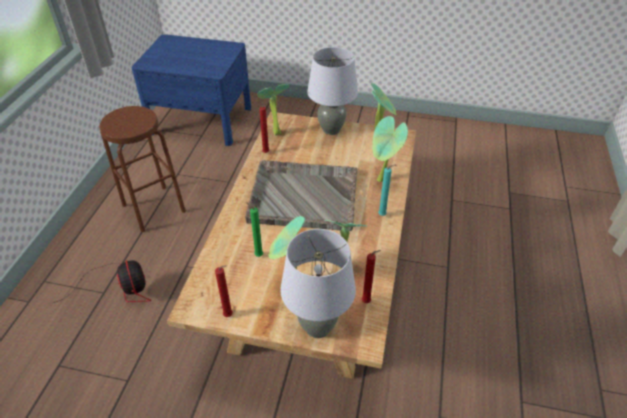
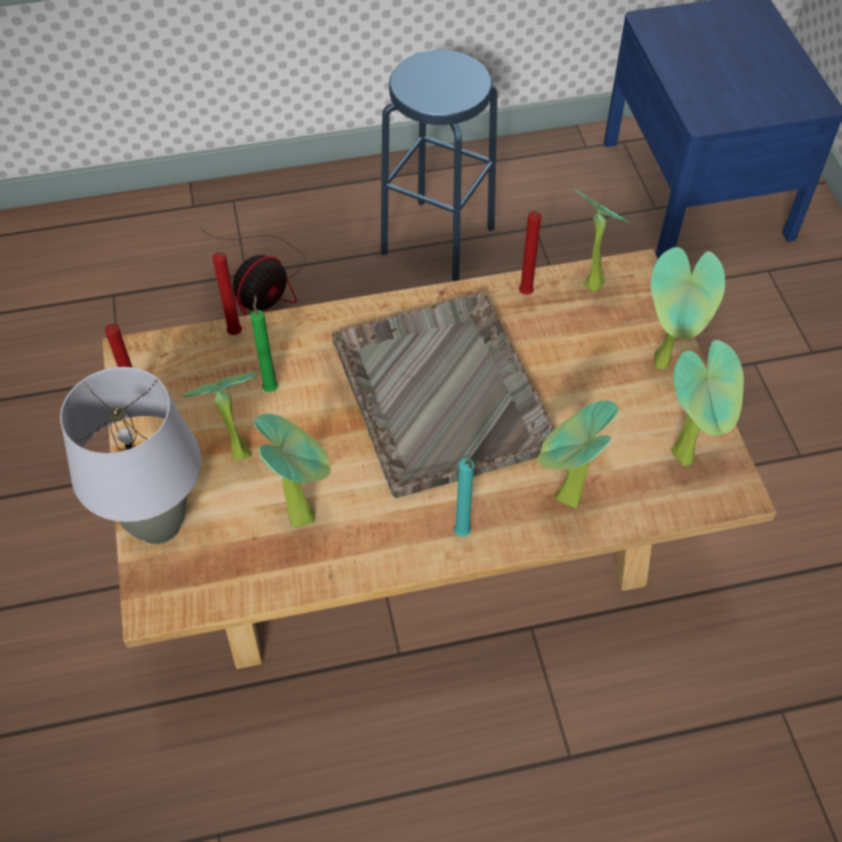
camera: 65 degrees right, 10 degrees up
(153, 208) = (438, 240): brown stool -> blue stool
(331, 129) = (666, 363): grey table lamp -> potted plant
(367, 301) = (240, 578): red candle -> red candle (236, 335)

